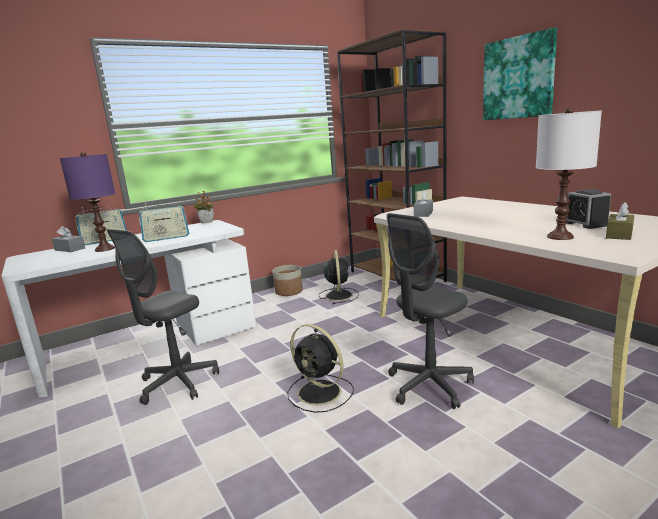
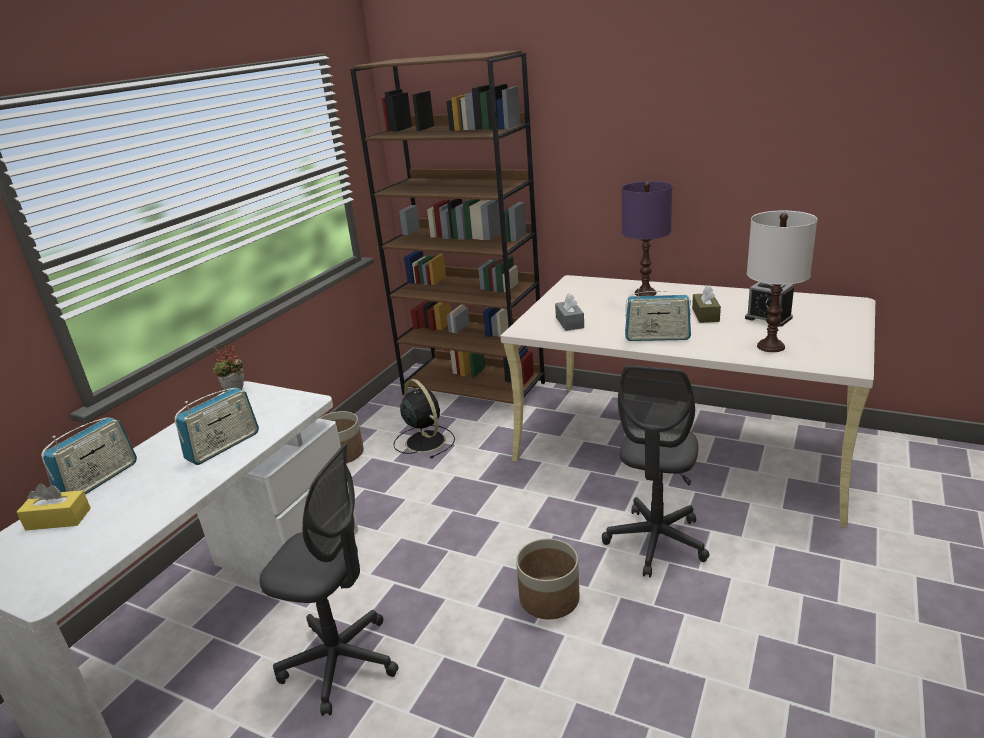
camera: 30 degrees left, 10 degrees up
(70, 249) = (58, 519): grey tissue box -> yellow tissue box
(104, 249) = (141, 501): purple table lamp -> purple table lamp (645, 293)
(178, 383) = (340, 662): grey office chair -> grey office chair turned 75 degrees counterclockwise
(321, 393) = (549, 598): black fan -> planter
(473, 224) = (657, 337): none -> radio
(518, 78) = (641, 128): picture -> none
(619, 234) = (816, 332): brown tissue box -> brown tissue box (705, 315)

